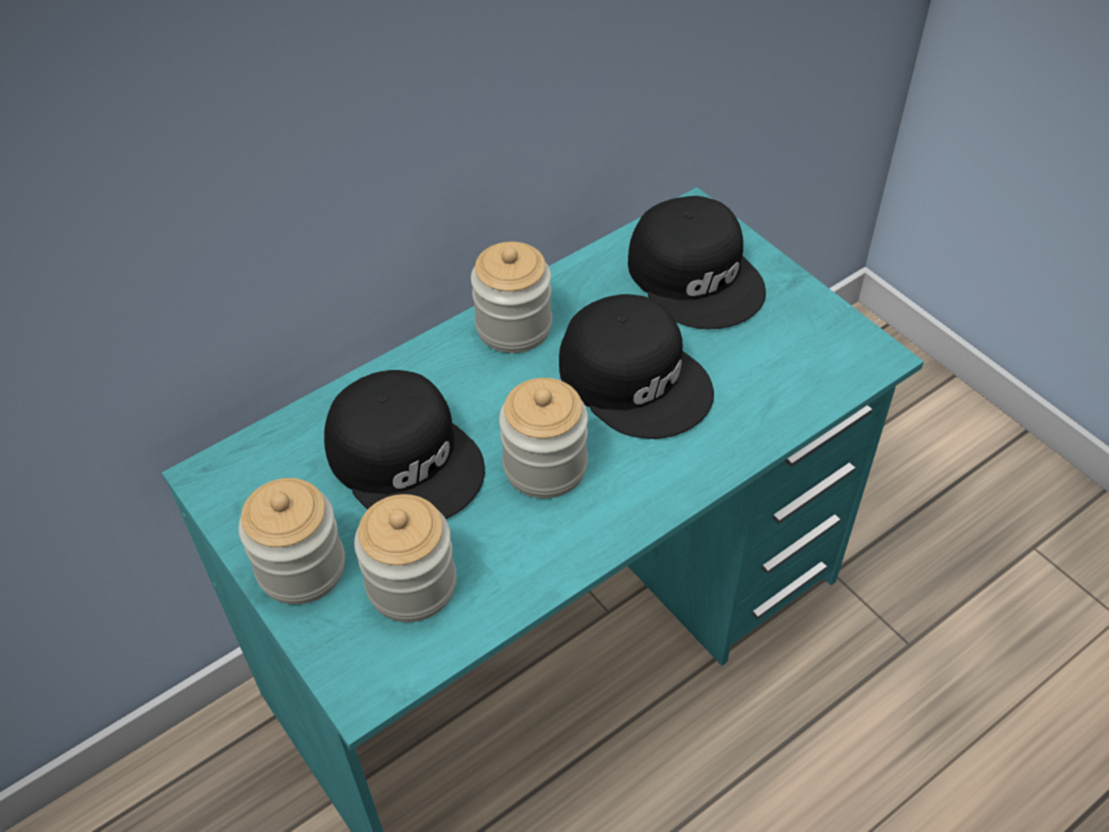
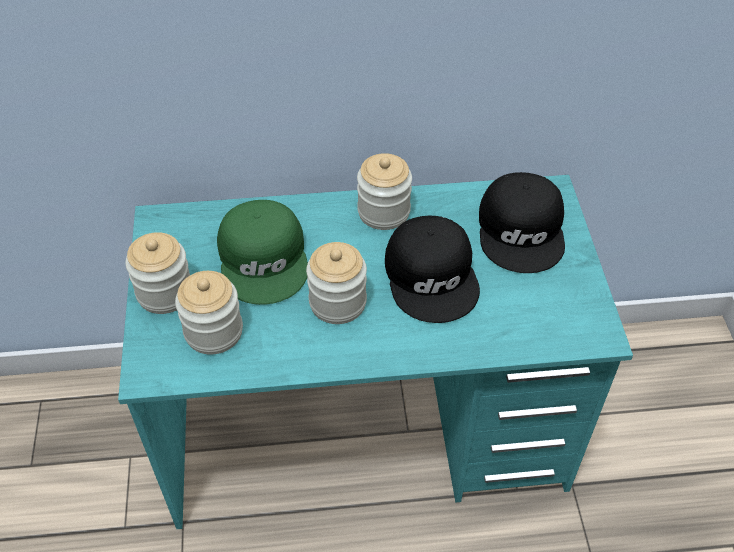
camera: 30 degrees right, 0 degrees up
(406, 457) = (265, 259): black cap -> green cap

